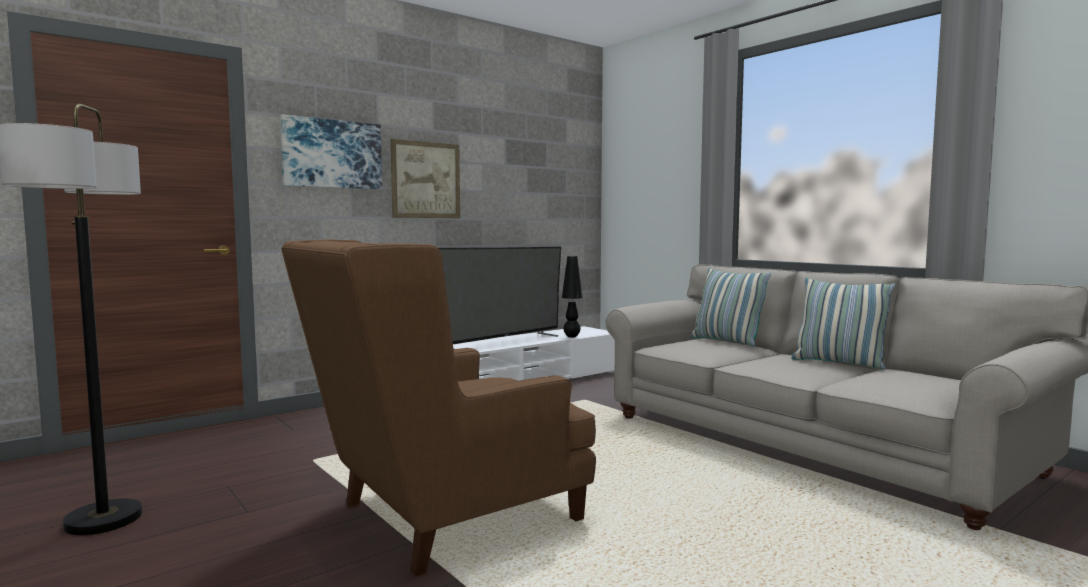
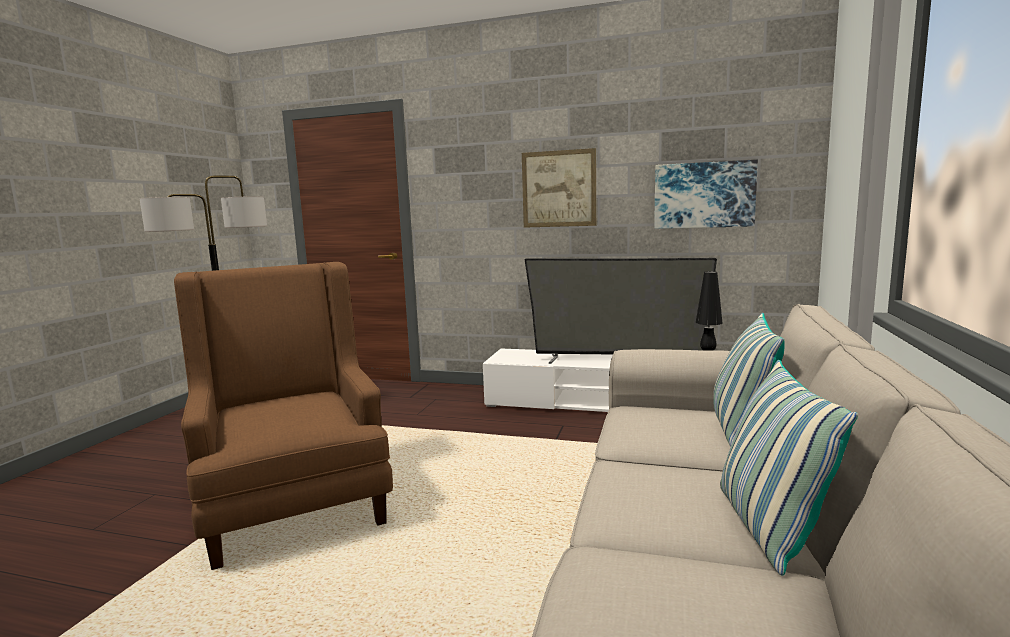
camera: 55 degrees right, 5 degrees up
(332, 154) = (470, 174): picture -> picture (704, 195)
(442, 518) = (293, 499): brown armchair -> brown armchair turned 45 degrees clockwise

